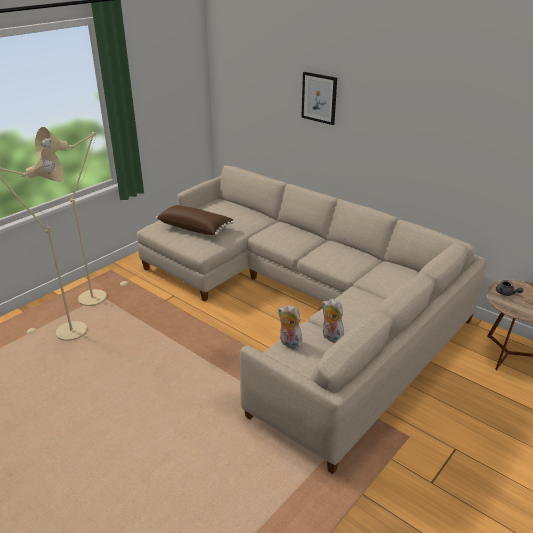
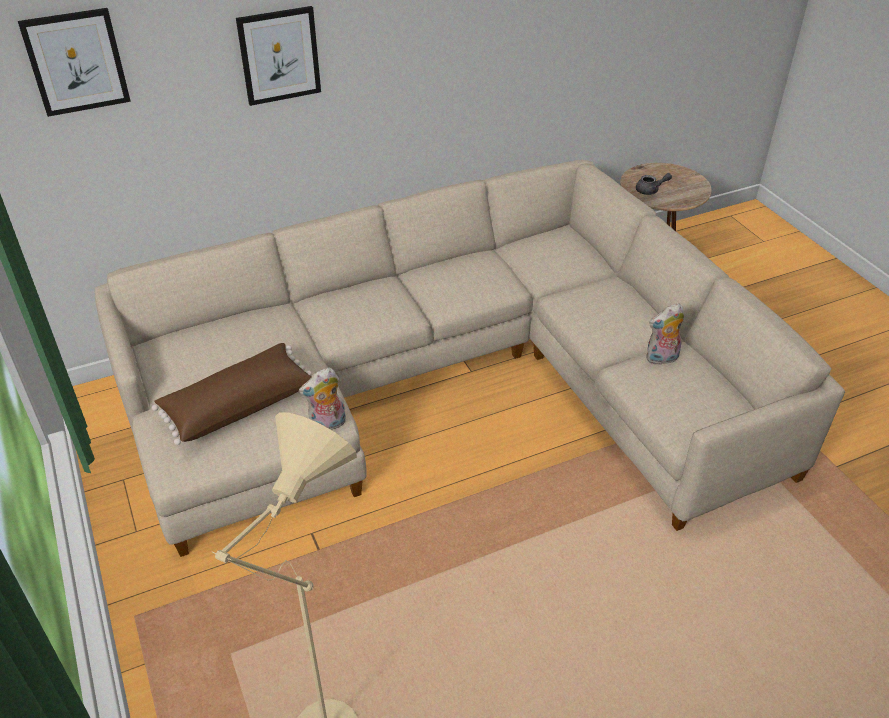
camera: 65 degrees left, 10 degrees up
(97, 295) = (221, 661): beige floor lamp -> none
(245, 69) = (76, 62): none -> picture
(289, 344) = (661, 402): plush toy -> plush toy (327, 425)

